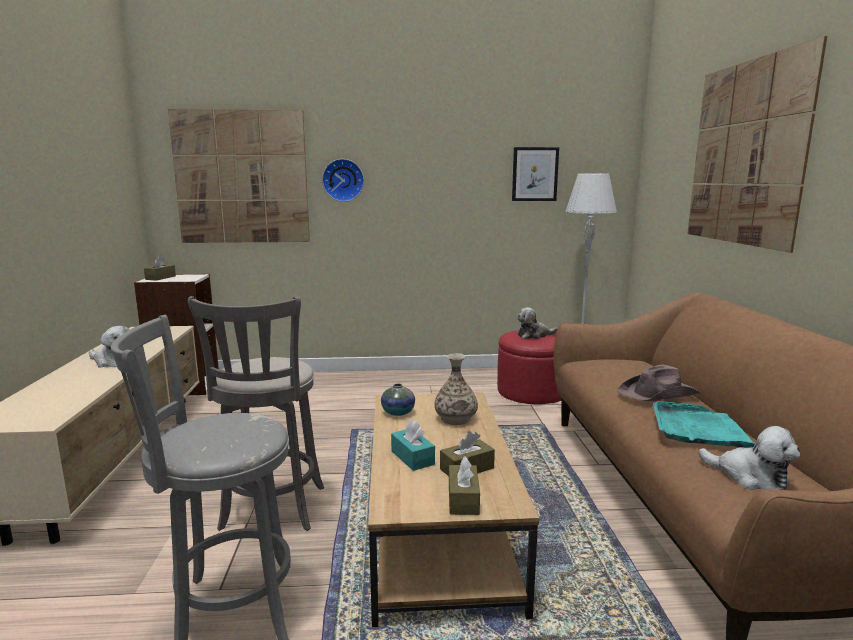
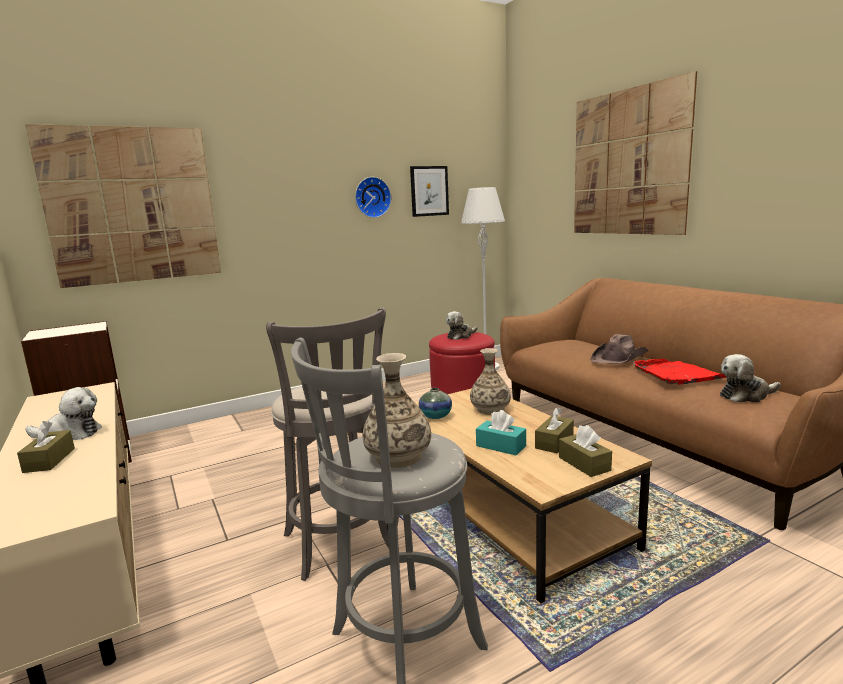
camera: 25 degrees left, 0 degrees up
(160, 278) = (48, 332): brown tissue box -> brown tissue box (49, 460)
(211, 437) = (398, 456): none -> vase
(343, 180) = (251, 204): wall clock -> wall clock (372, 197)
(698, 429) = (676, 374): turquoise tray -> red tray
(750, 477) = (746, 395): plush toy -> plush toy turned 150 degrees clockwise

